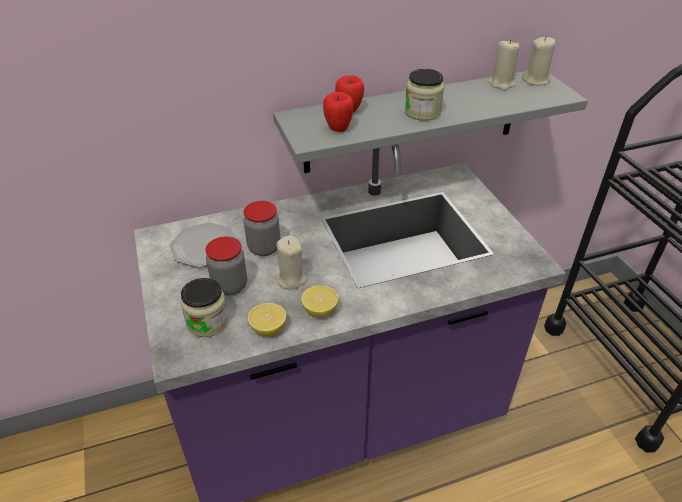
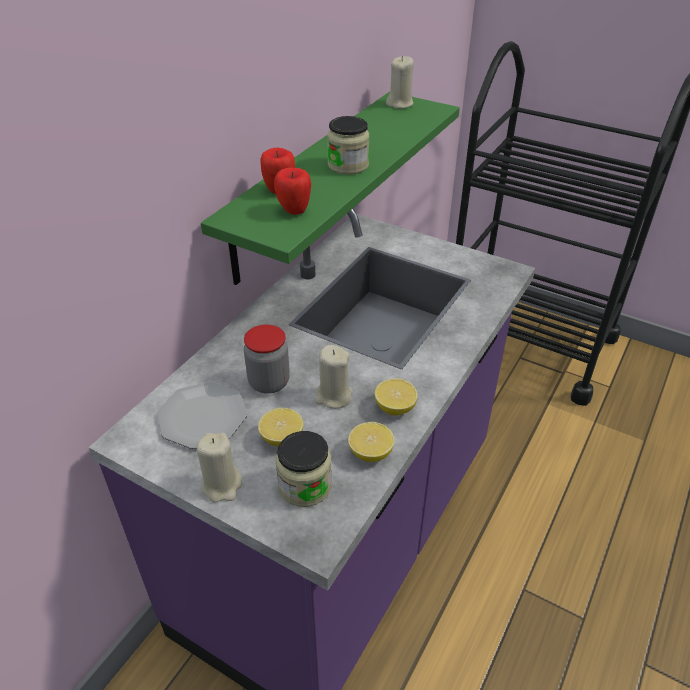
camera: 40 degrees left, 0 degrees up
(230, 286) = (282, 438): jar -> lemon
(413, 121) = (311, 184): grey shelf -> green shelf
(502, 84) = (377, 116): beige candle -> beige candle (222, 485)

